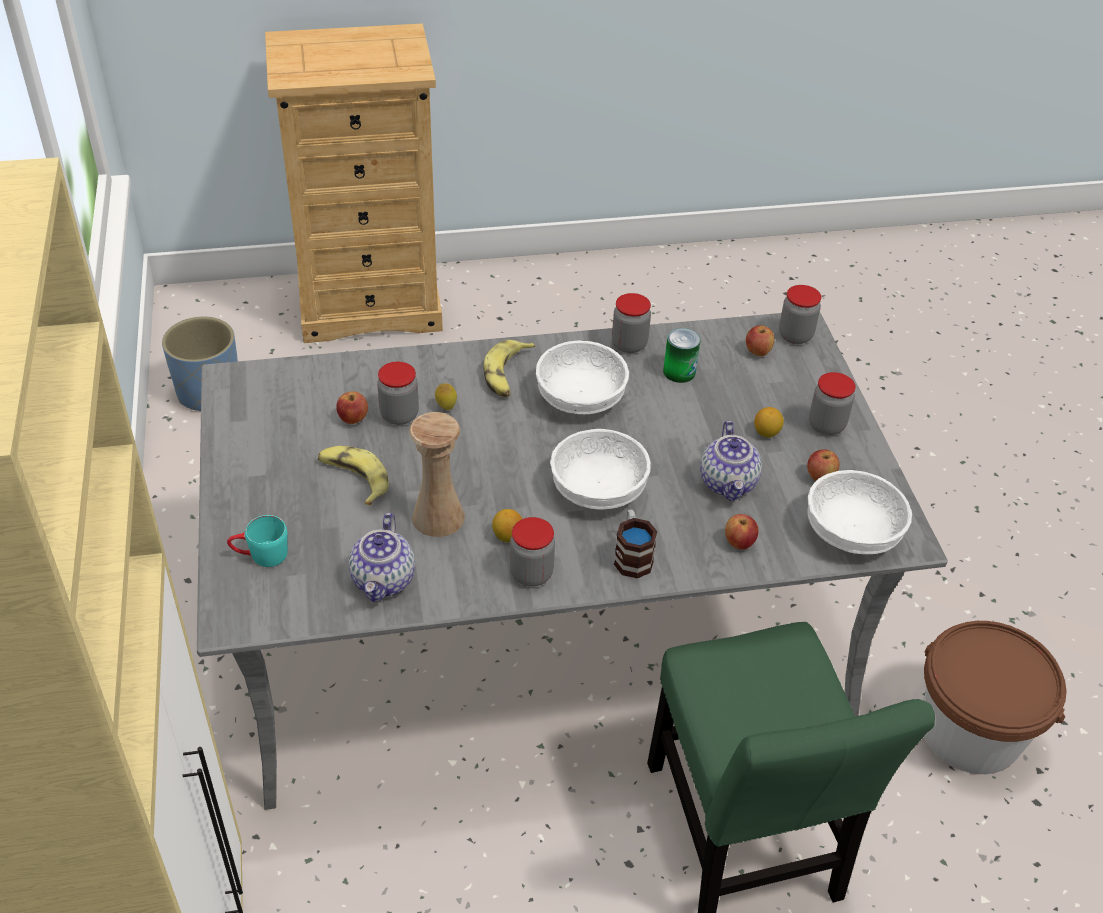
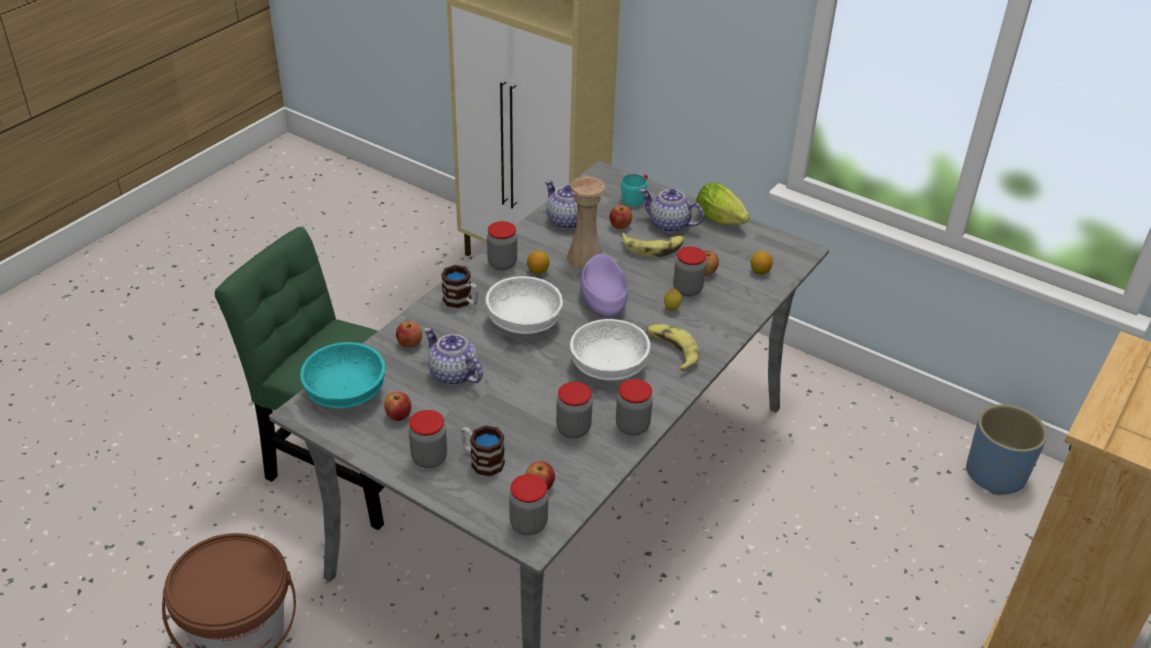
camera: 135 degrees right, 5 degrees down
(235, 458) = (722, 221): none -> lettuce
(291, 494) = (668, 224): none -> teapot
(341, 530) = (620, 226): none -> apple
(491, 460) = (602, 299): none -> purple bowl
(679, 372) = (573, 429): can -> jar
(766, 433) = (464, 424): lemon -> lemon (759, 271)
(783, 396) = (482, 460): none -> mug
(852, 533) = (345, 392): white bowl -> turquoise bowl

